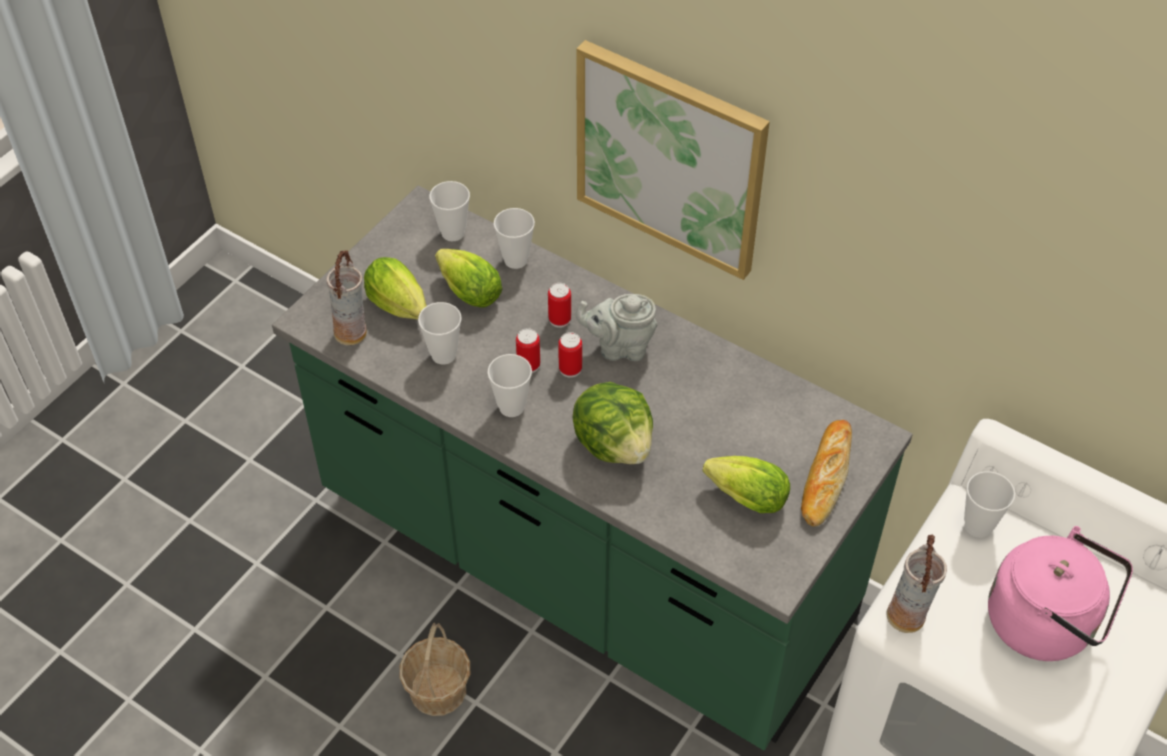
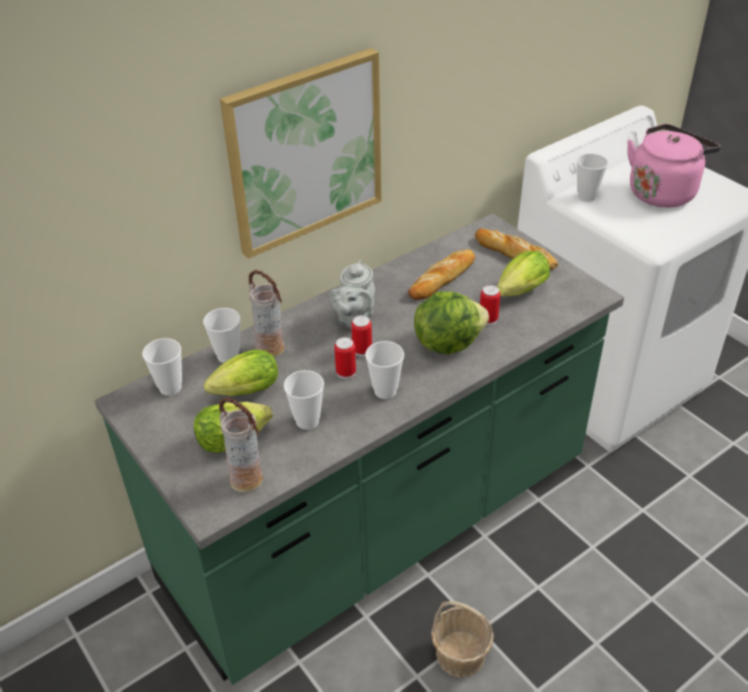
camera: 70 degrees left, 10 degrees down
(559, 319) = (307, 345): can -> can (488, 319)
(736, 411) = (442, 278): none -> bread
(907, 617) = (649, 238): vase -> vase (271, 348)

